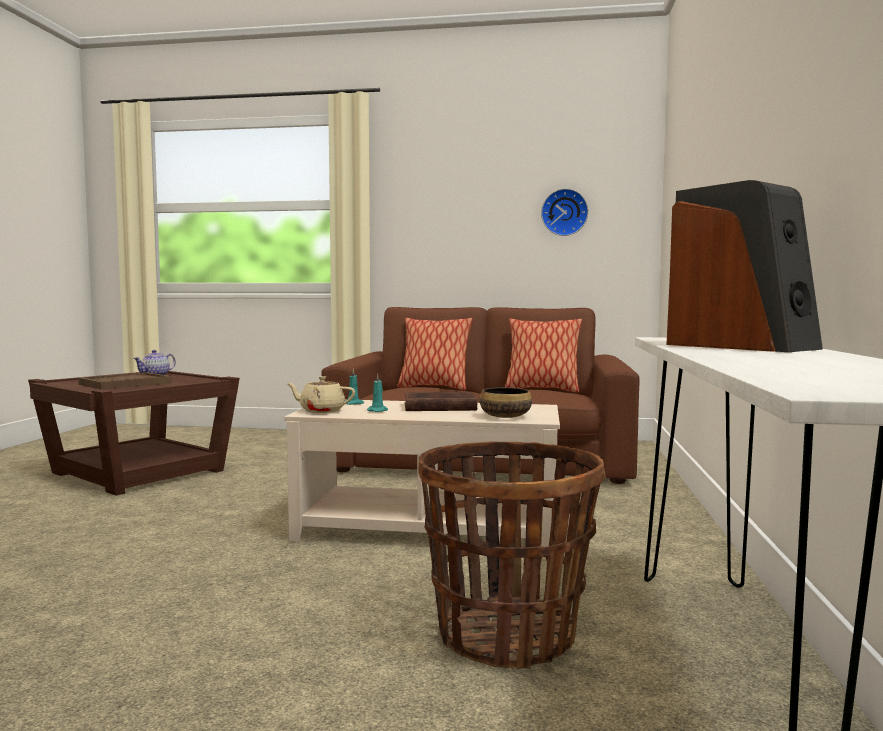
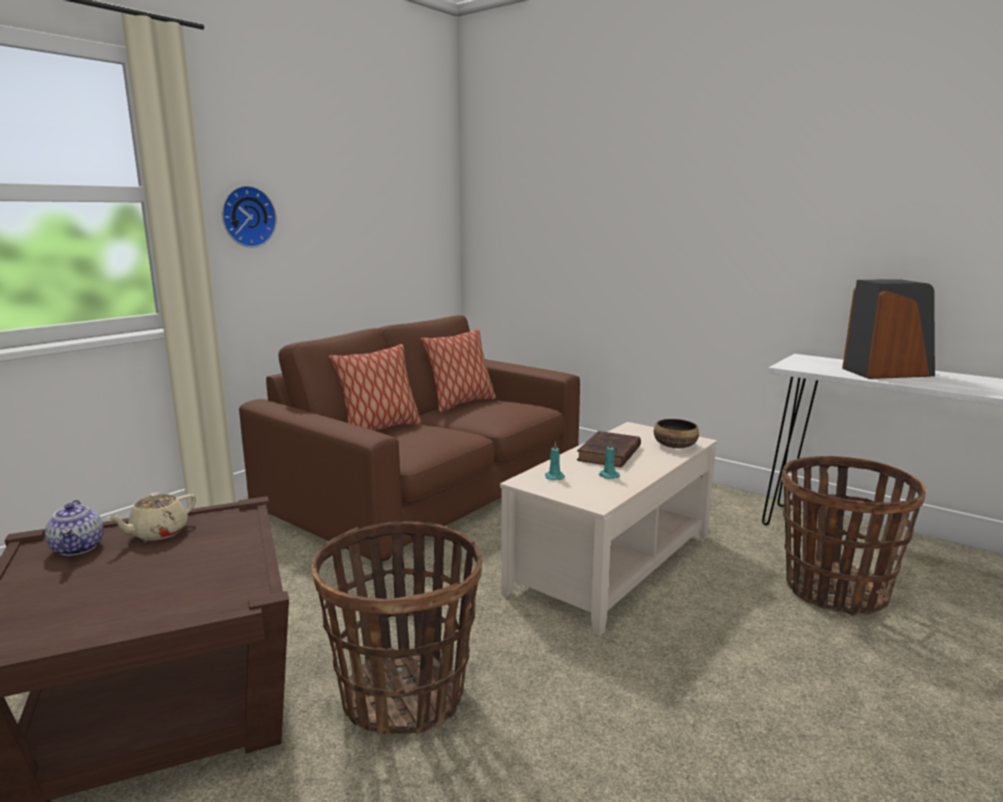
camera: 60 degrees left, 10 degrees up
(125, 383) = (147, 578): brown tray -> none
(172, 507) = (404, 696): none -> basket
(321, 411) = (587, 495): beige teapot -> beige teapot (158, 533)
(564, 212) = (395, 212): wall clock -> wall clock (247, 216)

